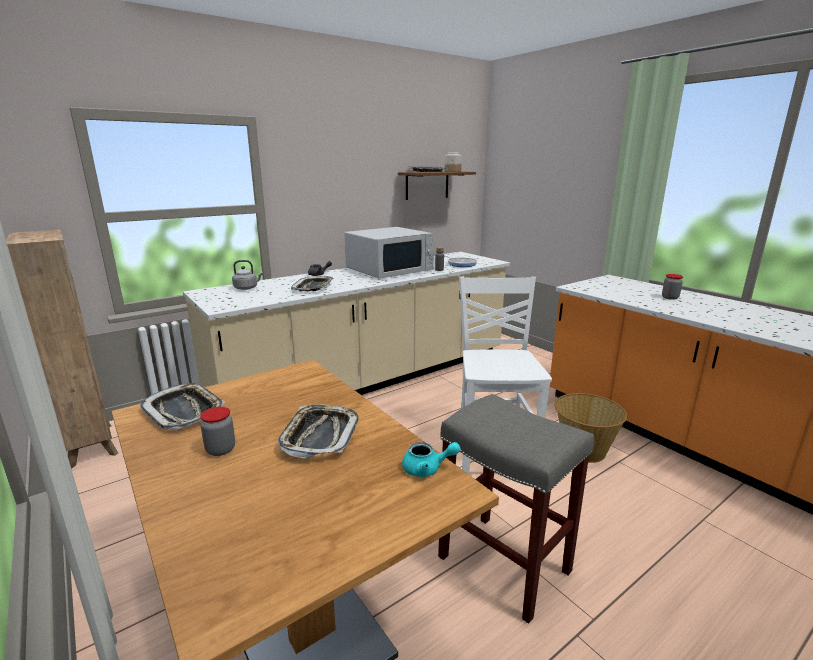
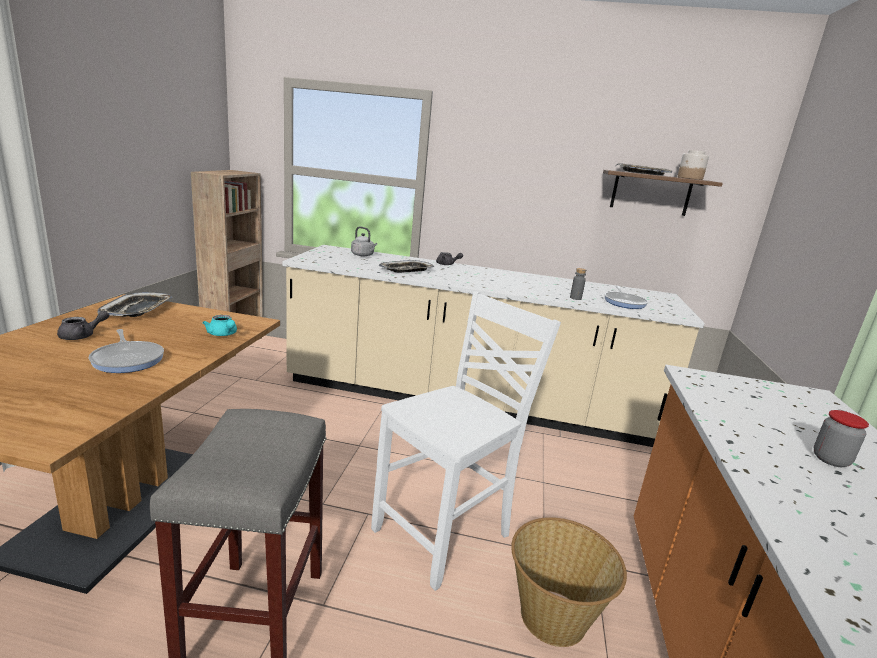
camera: 45 degrees right, 0 degrees up
(220, 449) = (82, 336): jar -> grey teapot
(319, 435) = (128, 359): tray -> frying pan
(390, 269) = (523, 281): white microwave -> none
(427, 469) = (89, 416): turquoise teapot -> turquoise teapot (223, 334)

